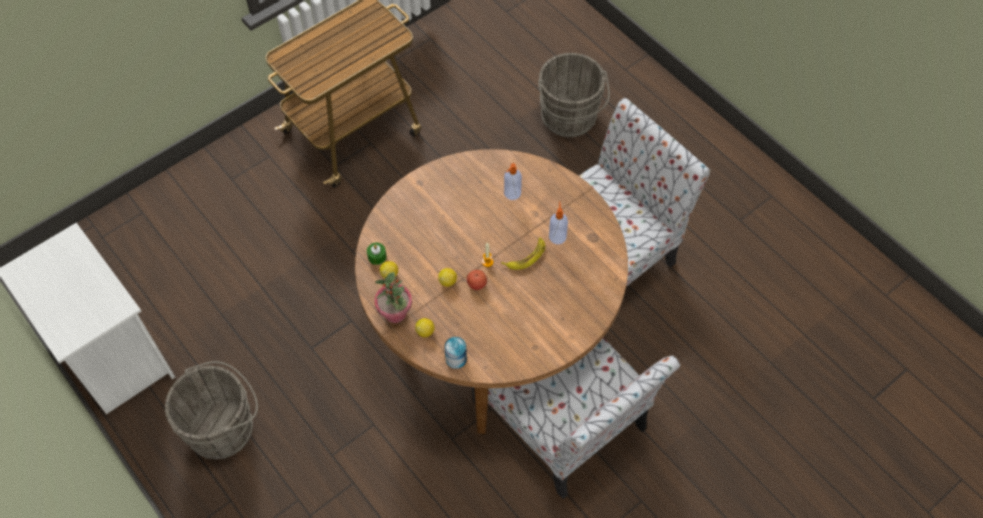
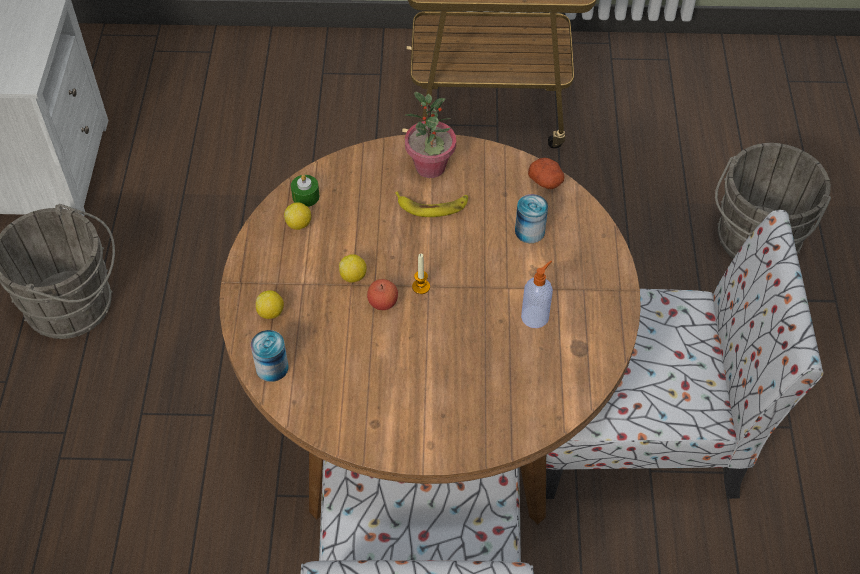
camera: 40 degrees right, 5 degrees down
(395, 313) = (260, 270): potted plant -> potted plant (430, 167)
(494, 160) = (546, 181): none -> potato
(512, 193) = (529, 231): soap dispenser -> can
(526, 256) = (473, 312): banana -> banana (432, 206)

